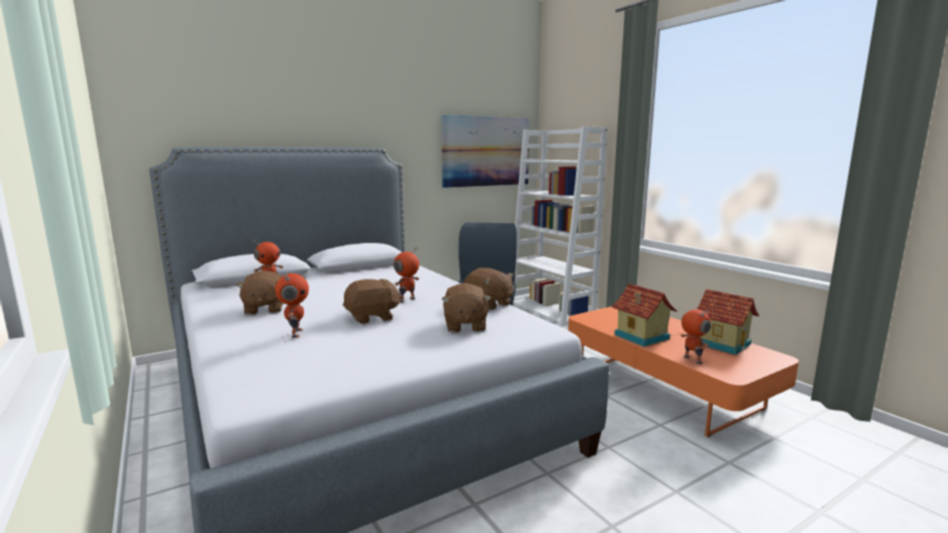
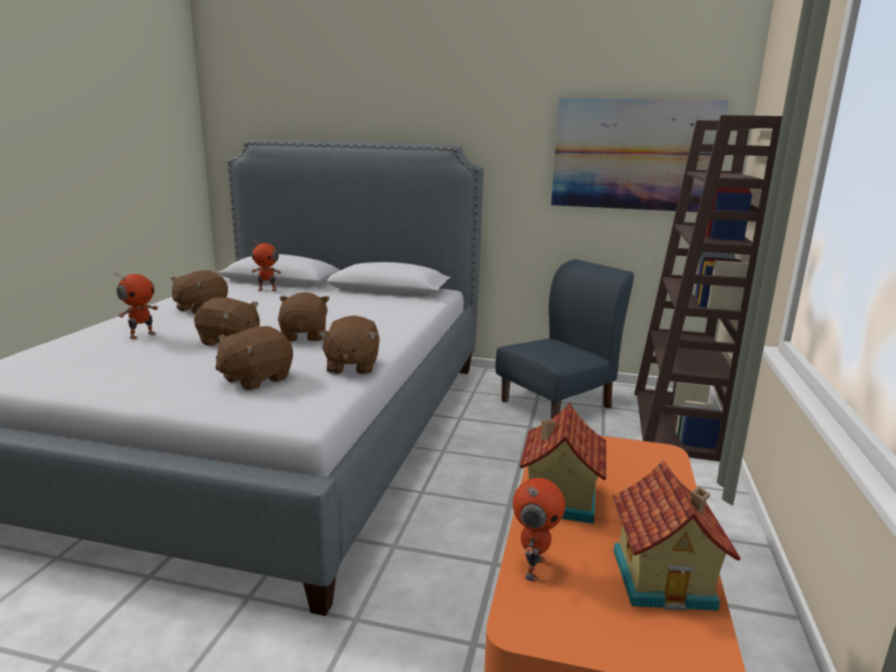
camera: 45 degrees right, 5 degrees up
(407, 300) = (305, 336): toy robot -> brown plush toy
(551, 310) = (676, 425): white bookcase -> brown bookcase

